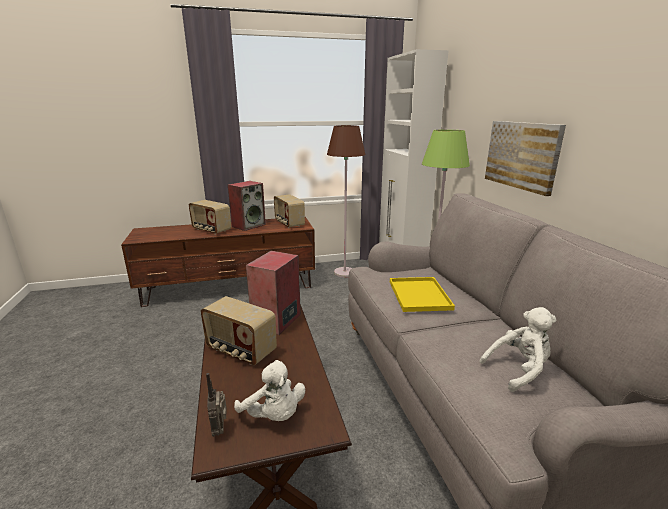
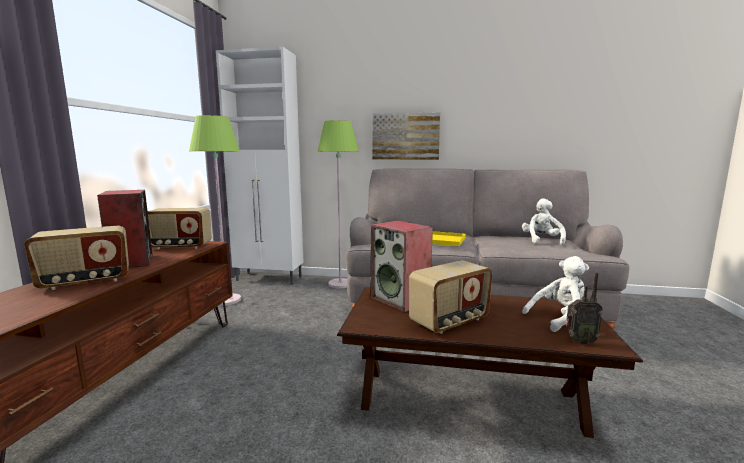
camera: 65 degrees left, 10 degrees down
(344, 272) = (227, 300): brown floor lamp -> green floor lamp

